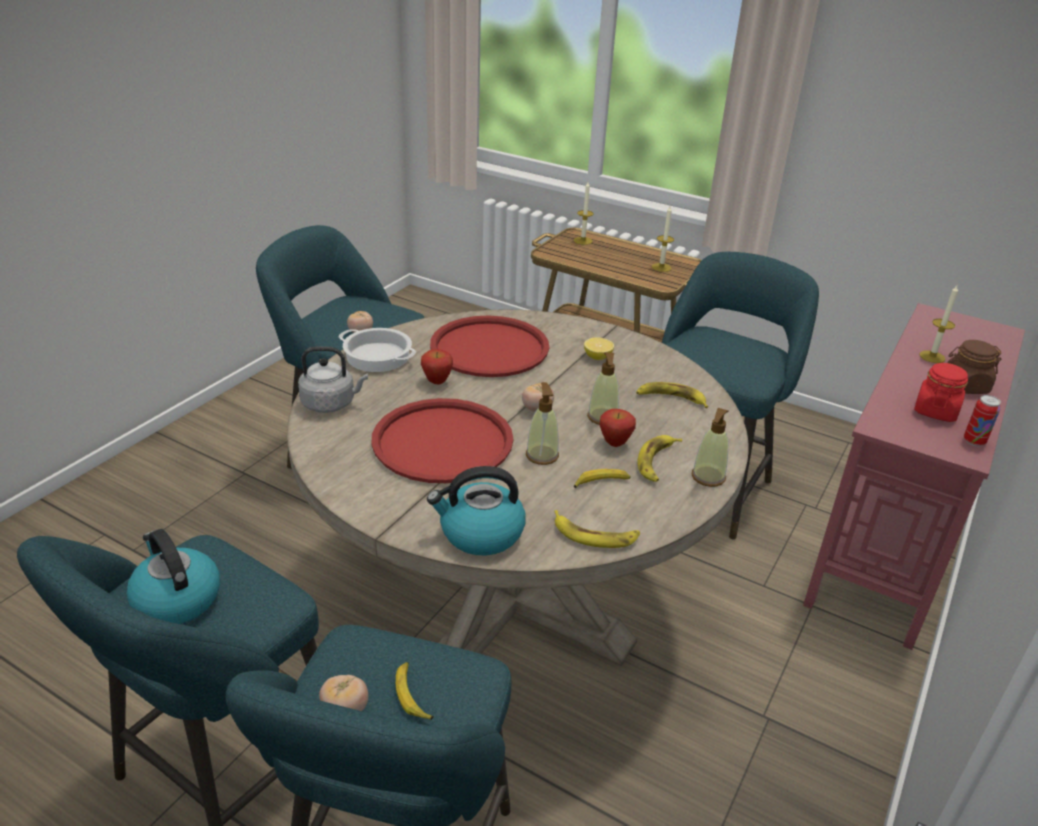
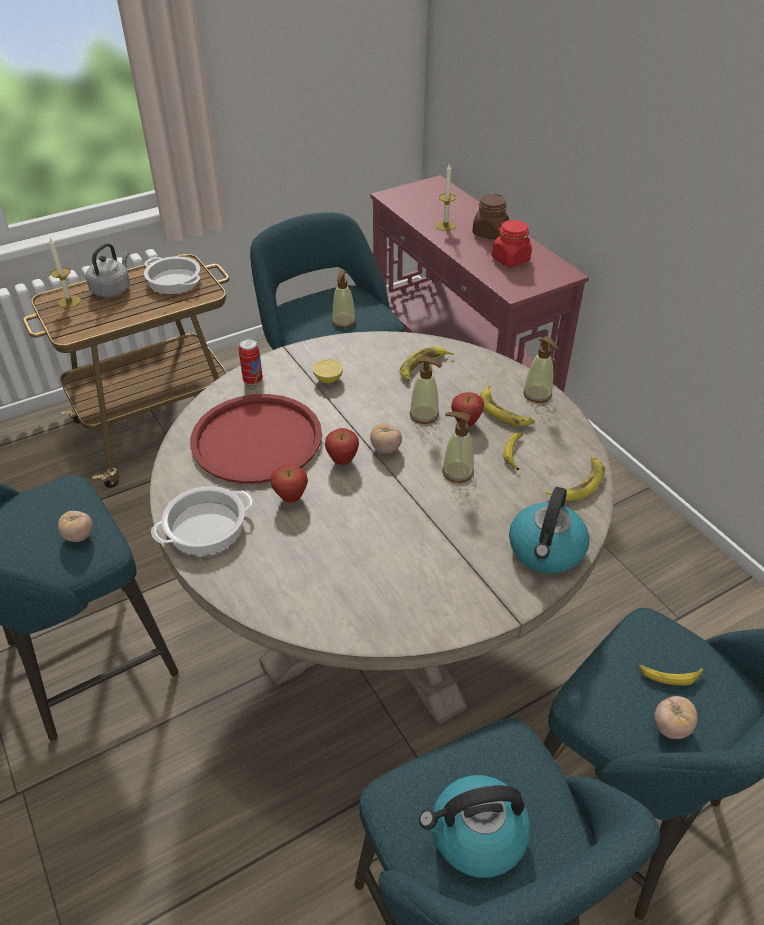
camera: 60 degrees left, 10 degrees up
(331, 403) = (273, 593): grey kettle -> grey kettle (112, 289)
(442, 442) = (398, 529): red tray -> none
(501, 392) = (342, 461): none -> apple
(661, 267) = (174, 280): candle -> cooking pot
(719, 360) = (343, 321): none -> soap dispenser
(974, 441) = (553, 263): can -> can (253, 380)

